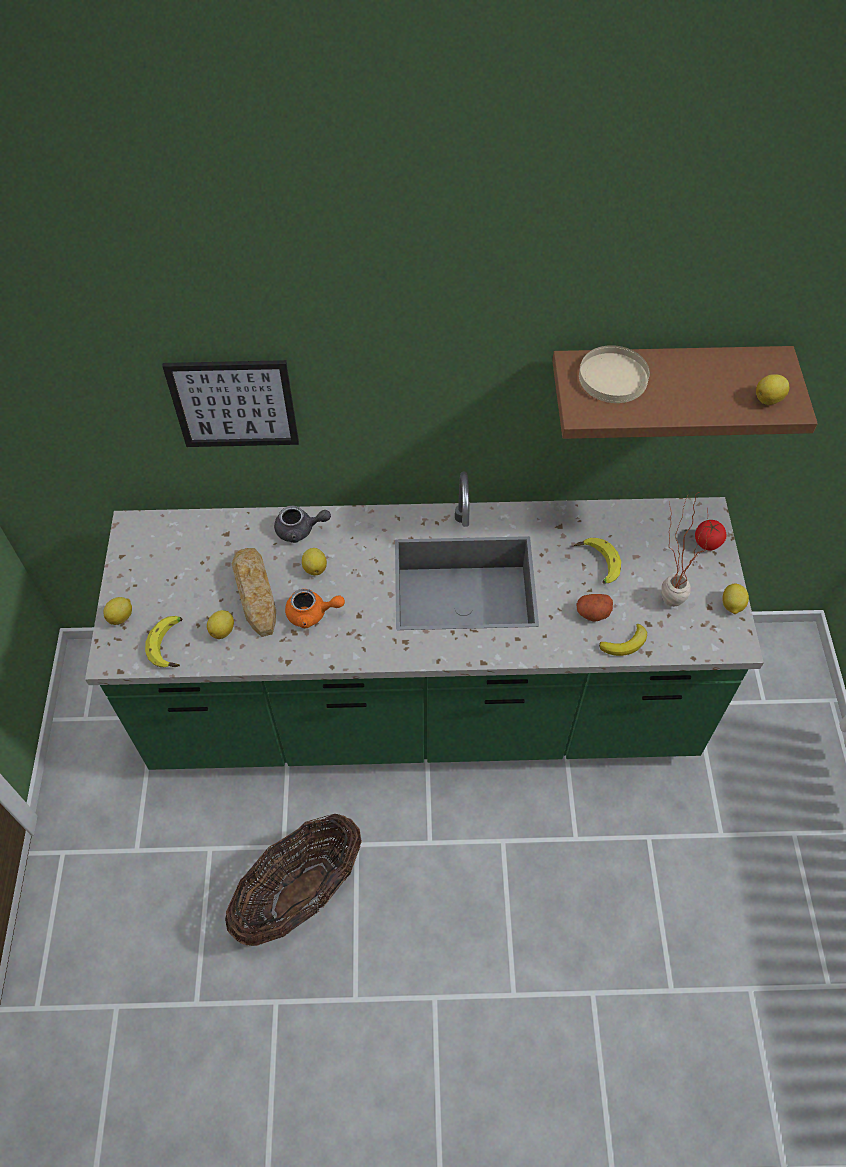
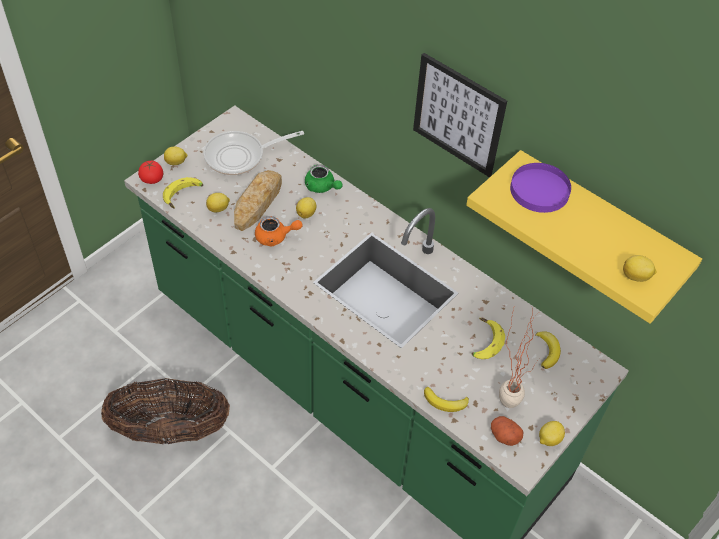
camera: 40 degrees right, 5 degrees down
(182, 560) = (240, 156): none -> frying pan
(234, 403) = (316, 67): picture -> picture (458, 115)
(300, 530) = (322, 187): grey teapot -> green teapot
(312, 614) = (276, 237): orange teapot -> orange teapot turned 45 degrees counterclockwise
(592, 613) = (445, 368): potato -> potato (504, 435)
(613, 378) = (539, 190): beige plate -> purple plate
(652, 530) = (547, 351): none -> banana
(665, 377) = (598, 225): brown shelf -> yellow shelf
(707, 542) = (579, 388): tomato -> tomato (152, 179)

